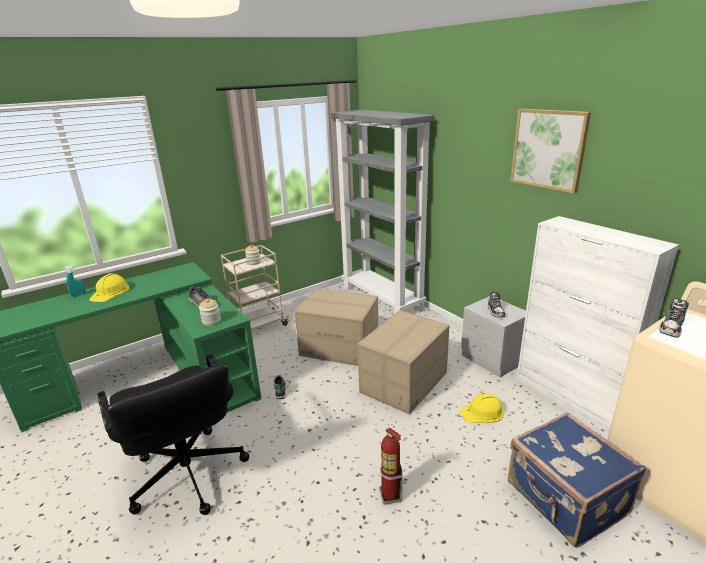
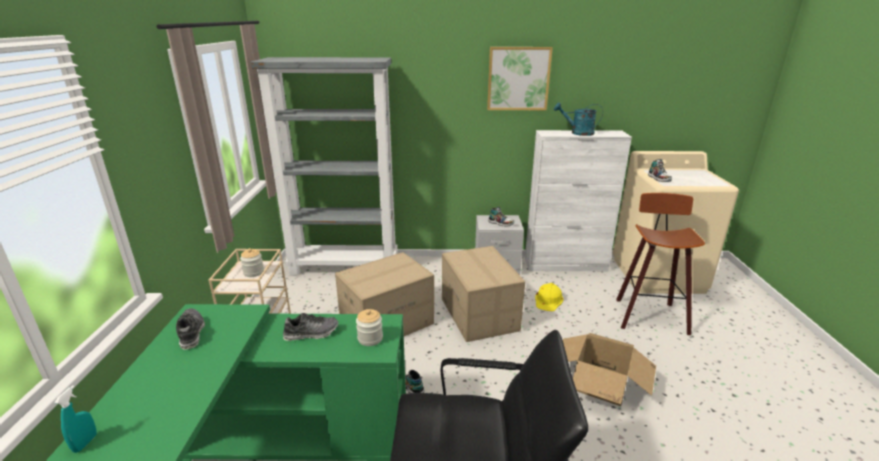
camera: 55 degrees left, 0 degrees up
(110, 292) = (148, 401): yellow hard hat -> none
(168, 275) = (191, 333): none -> shoe
(390, 496) = (601, 383): fire extinguisher -> cardboard box
(565, 499) = (648, 315): blue suitcase -> stool
(597, 231) = (578, 133): none -> turquoise watering can

